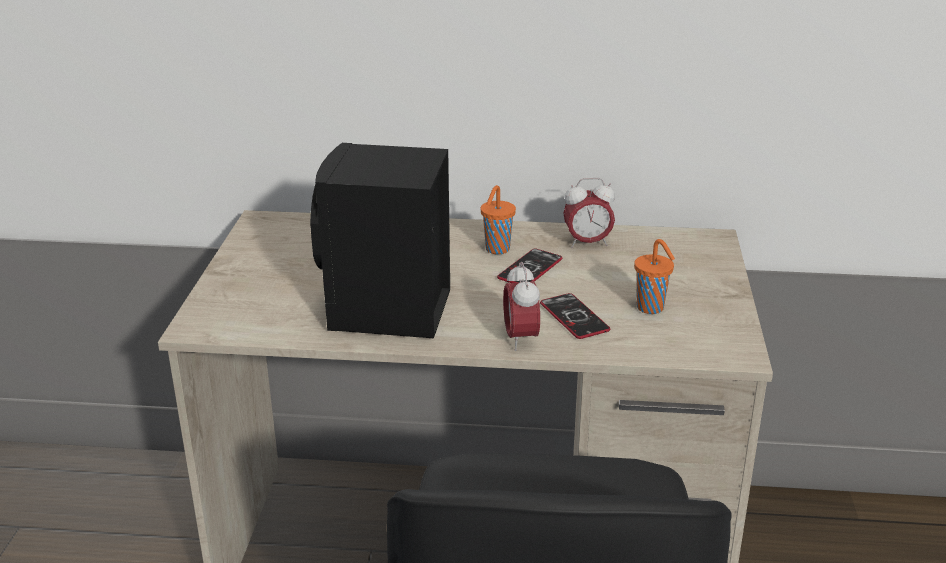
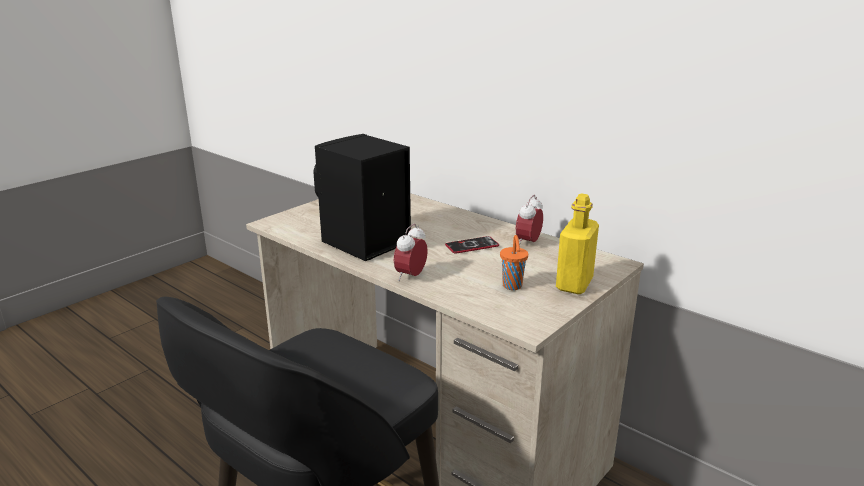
camera: 35 degrees right, 5 degrees down
(496, 250) = (468, 231): orange cup -> none
(574, 317) = (458, 276): phone -> none
(587, 243) = (528, 243): alarm clock -> alarm clock turned 90 degrees clockwise
(707, 281) = (574, 284): none -> yellow bottle

